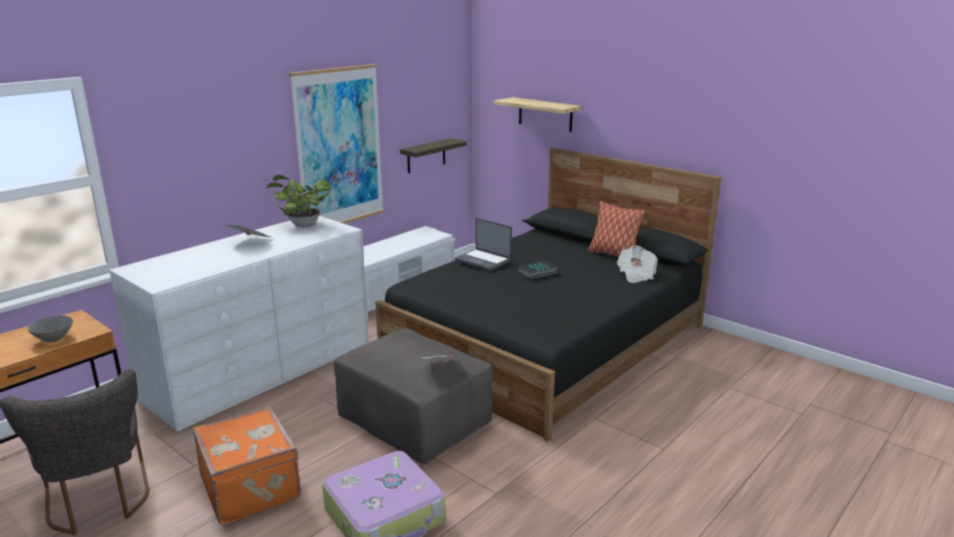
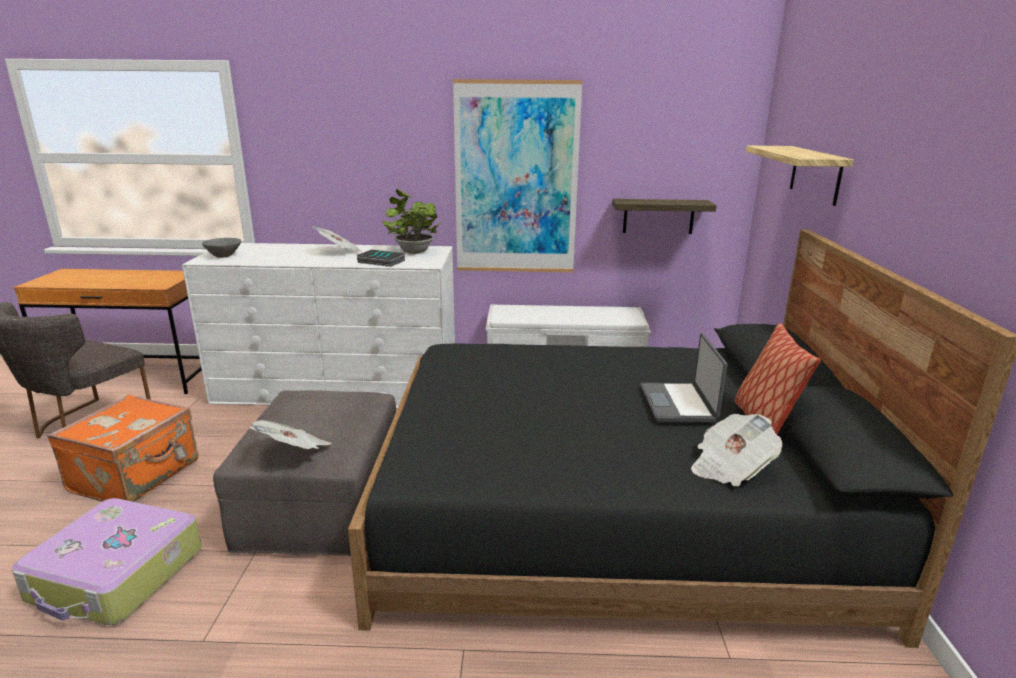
camera: 50 degrees right, 0 degrees up
(54, 338) = (137, 282): grey bowl -> grey bowl (224, 256)
(483, 260) = (565, 355): laptop -> laptop (679, 404)
(537, 273) = (592, 396): book -> book (380, 261)

